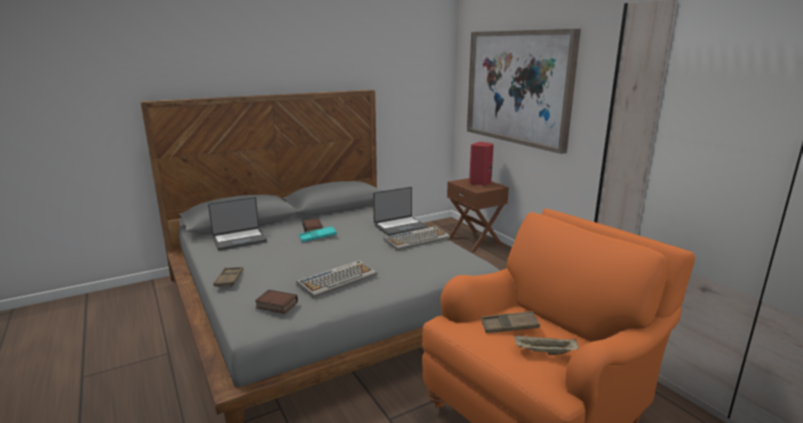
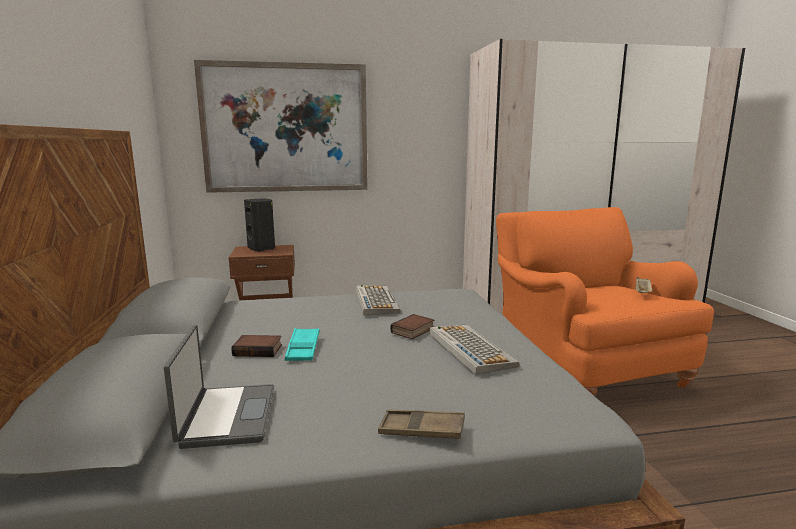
camera: 70 degrees left, 5 degrees down
(275, 305) = (539, 390): book -> book (413, 331)
(400, 226) = (325, 302): laptop -> none
(480, 183) = (262, 249): red speaker -> black speaker
(509, 326) = (603, 295): brown tray -> none

